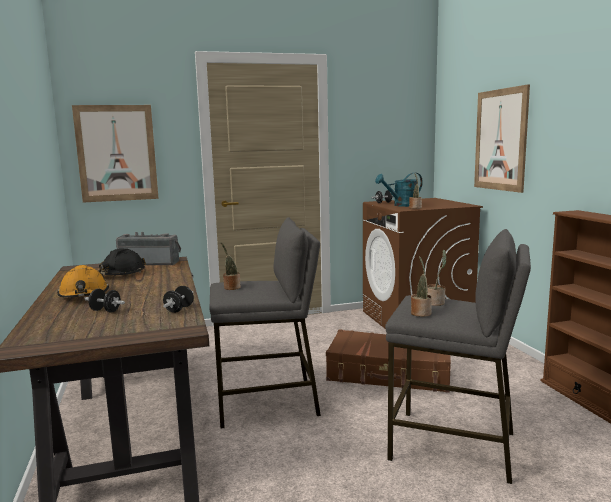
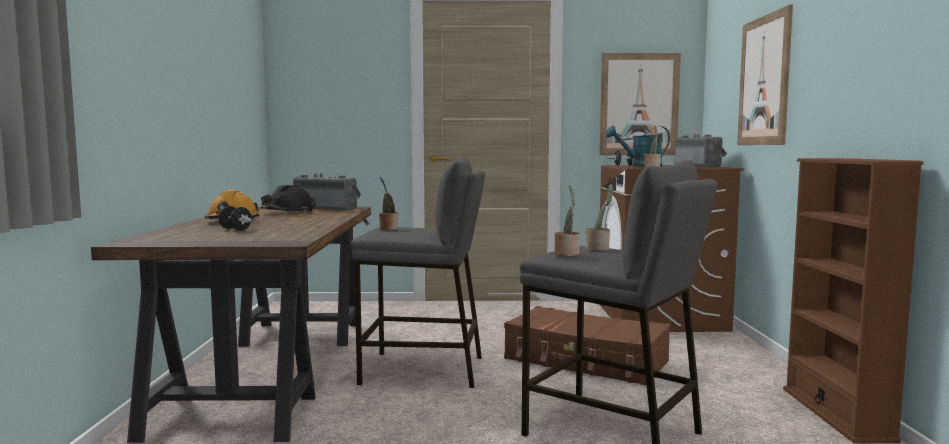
camera: 15 degrees right, 5 degrees down
(116, 153) = (321, 98): picture -> picture (639, 104)
(179, 309) = (304, 232): black dumbbell -> none
(442, 202) = (700, 166): none -> radio

